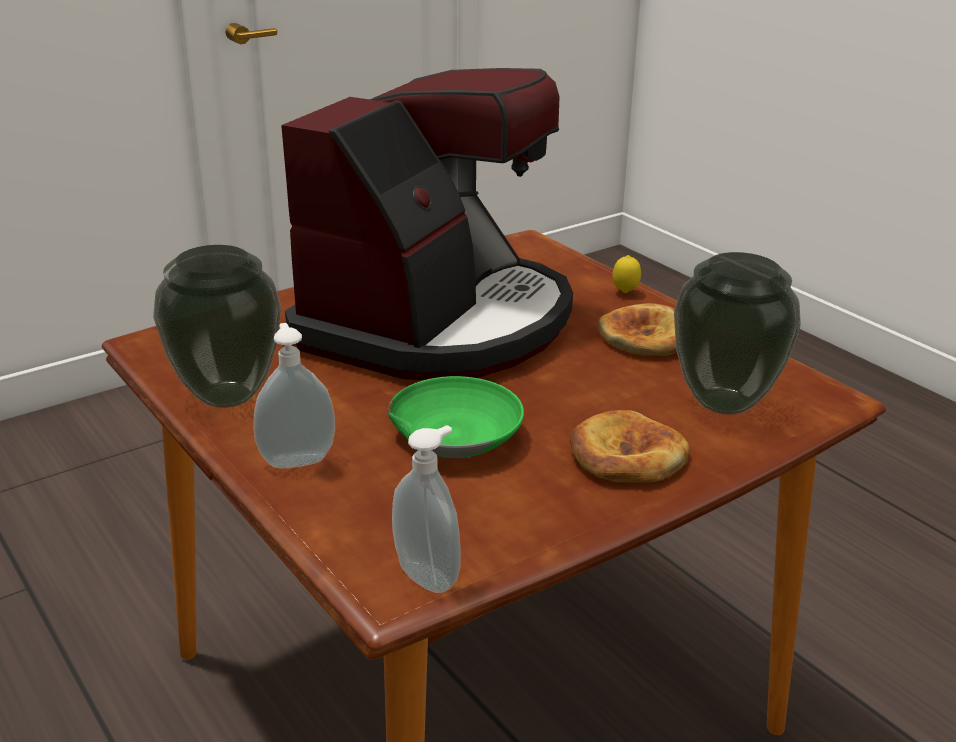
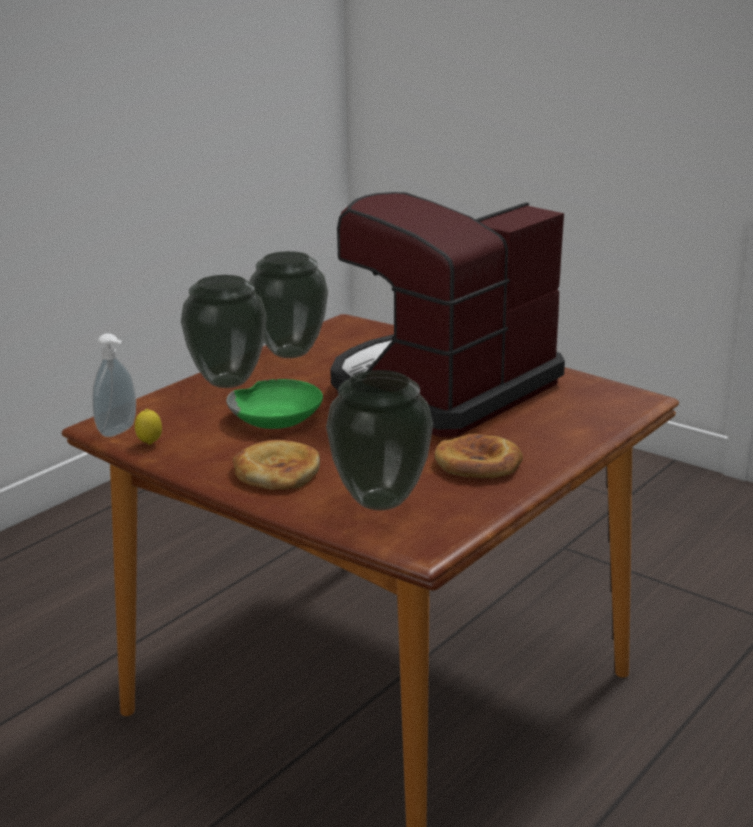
camera: 75 degrees right, 5 degrees down
(296, 459) = (226, 382): soap dispenser -> vase
(438, 323) = (441, 390): coffee machine -> coffee machine turned 120 degrees clockwise
(625, 293) = (565, 447): lemon -> lemon (150, 444)

